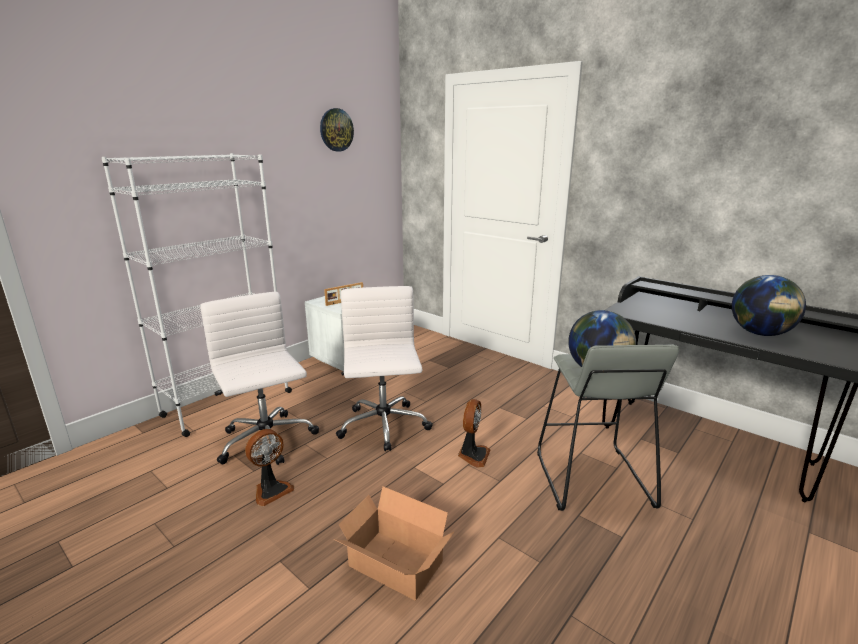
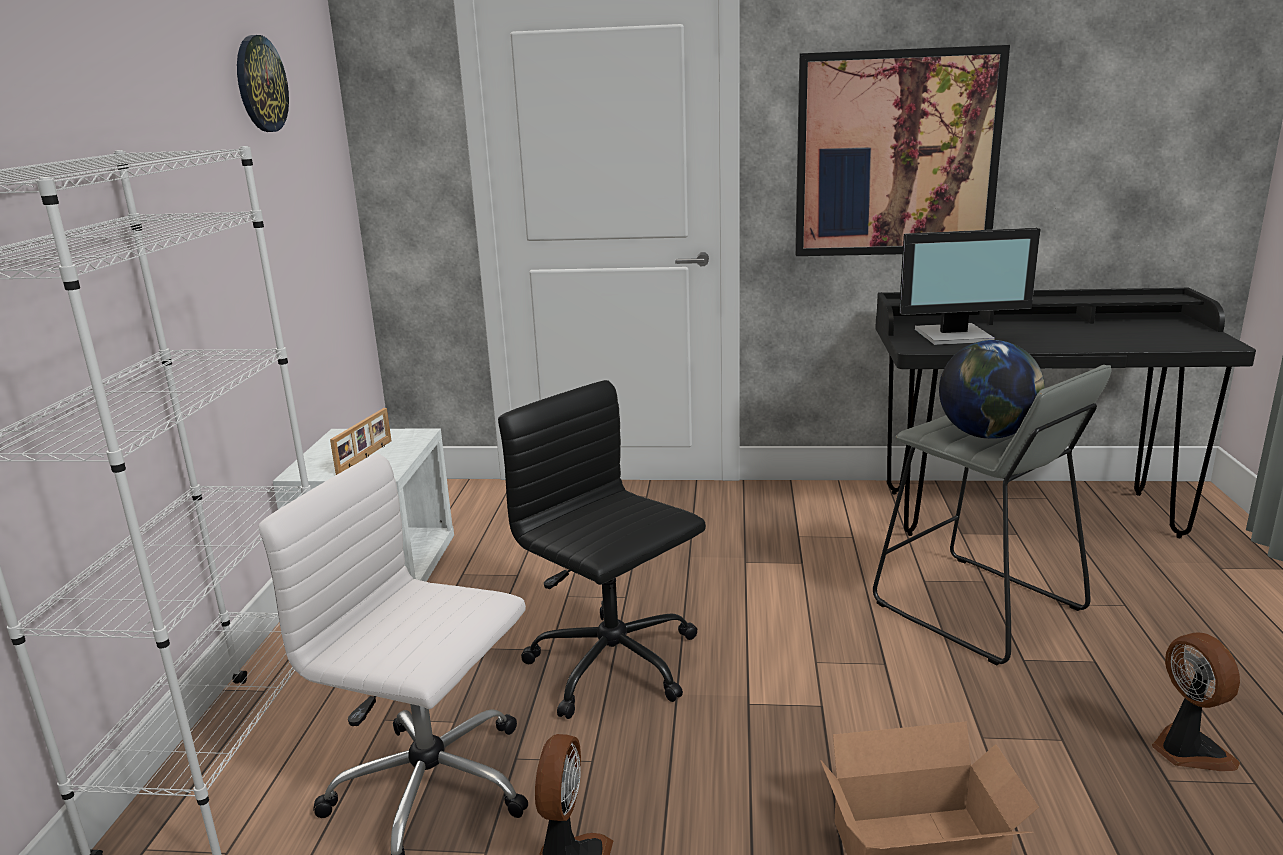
camera: 35 degrees left, 0 degrees up
(383, 427) = (615, 666): white office chair -> black office chair
(473, 455) = (804, 646): fan -> fan (1187, 750)
(657, 311) = (955, 336): none -> monitor
(663, 190) = (896, 154): none -> picture
(760, 334) = (1096, 335): globe -> none

